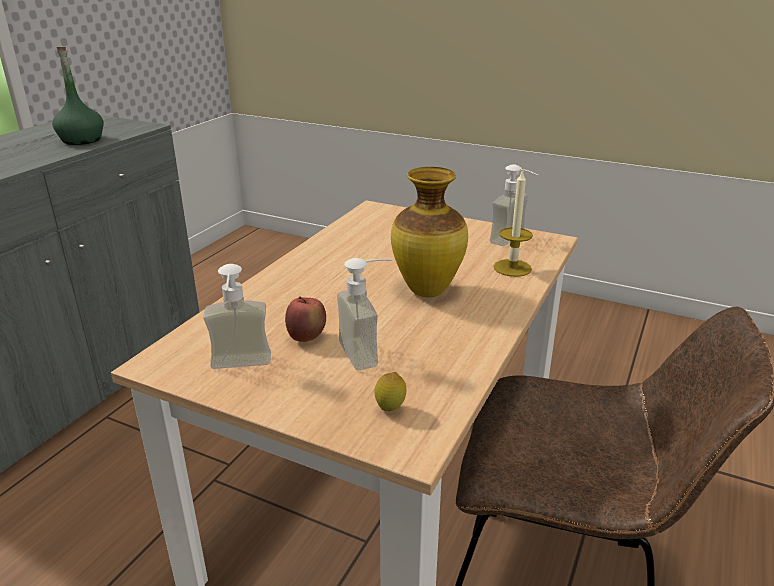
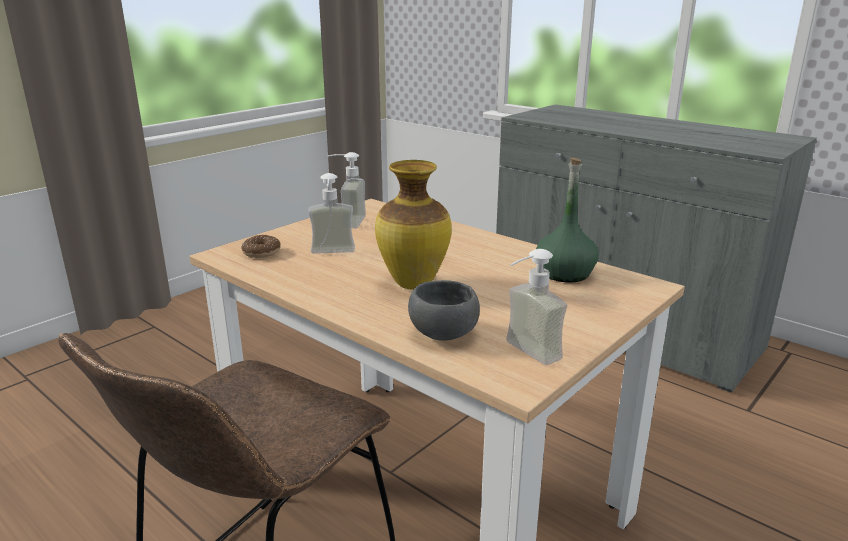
camera: 105 degrees right, 5 degrees down
(81, 140) = (703, 139): green bottle -> green bottle (565, 273)
(307, 338) = (368, 238): apple -> none
(390, 409) = (261, 252): lemon -> donut
(512, 268) = (442, 335): candle -> grey bowl

